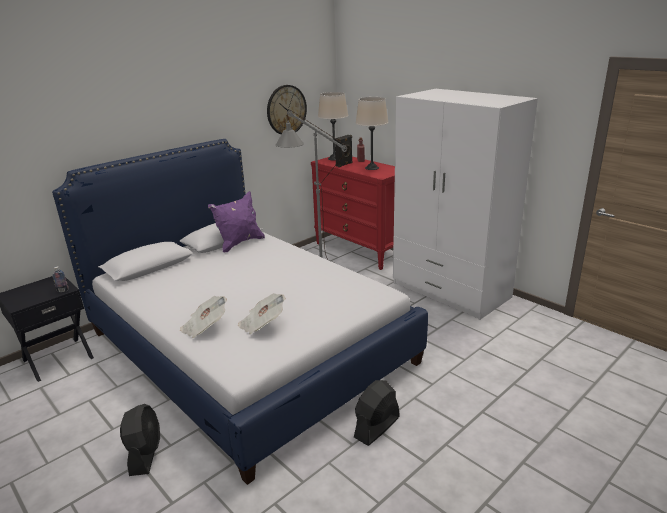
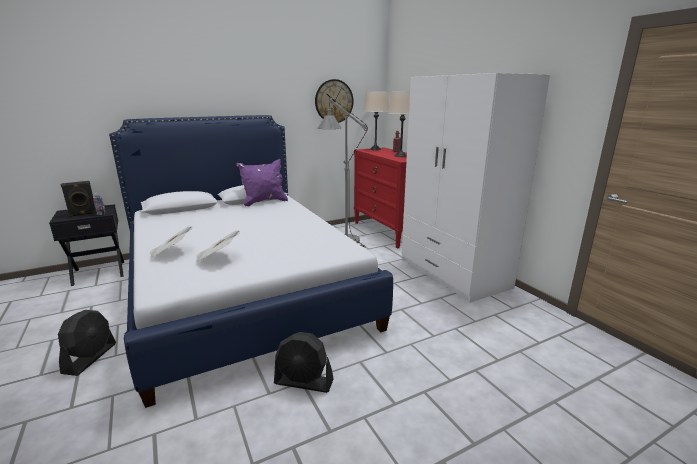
camera: 15 degrees right, 5 degrees down
(344, 164) = (379, 152): black speaker -> black speaker (83, 214)
(376, 427) = (304, 382): black fan -> black fan turned 135 degrees counterclockwise

